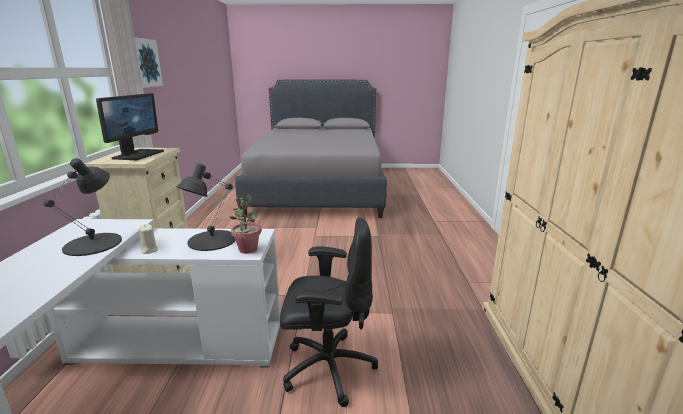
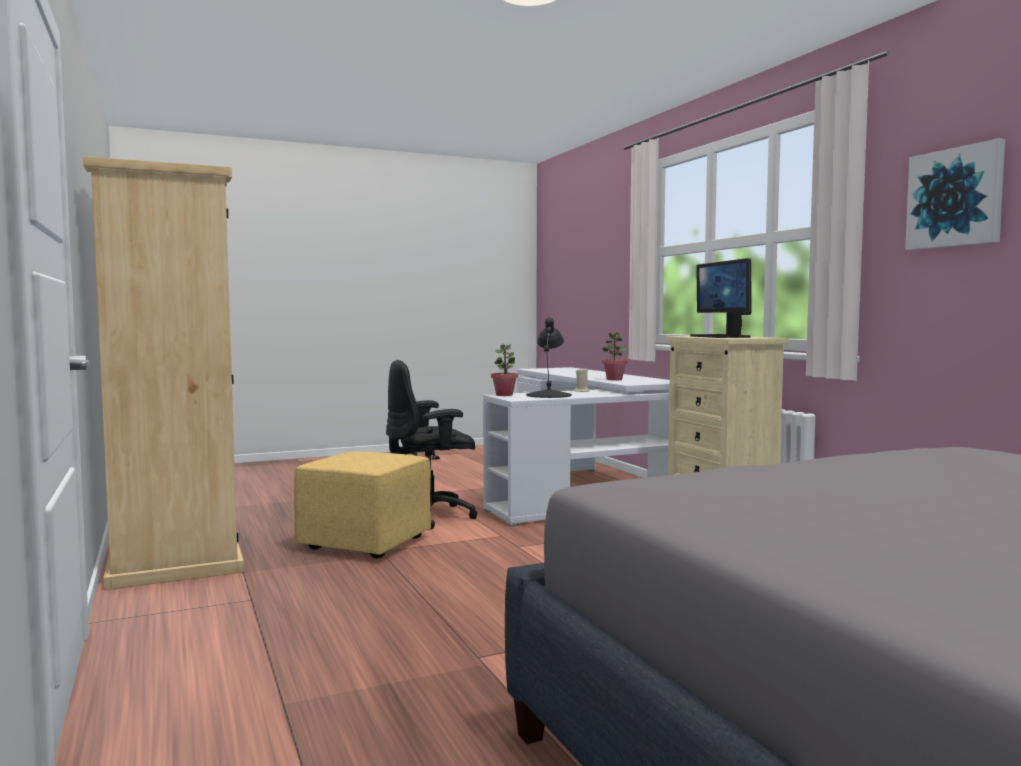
camera: 155 degrees right, 15 degrees down
(94, 244) = (614, 379): black table lamp -> potted plant
(400, 326) = (366, 544): none -> yellow ottoman

